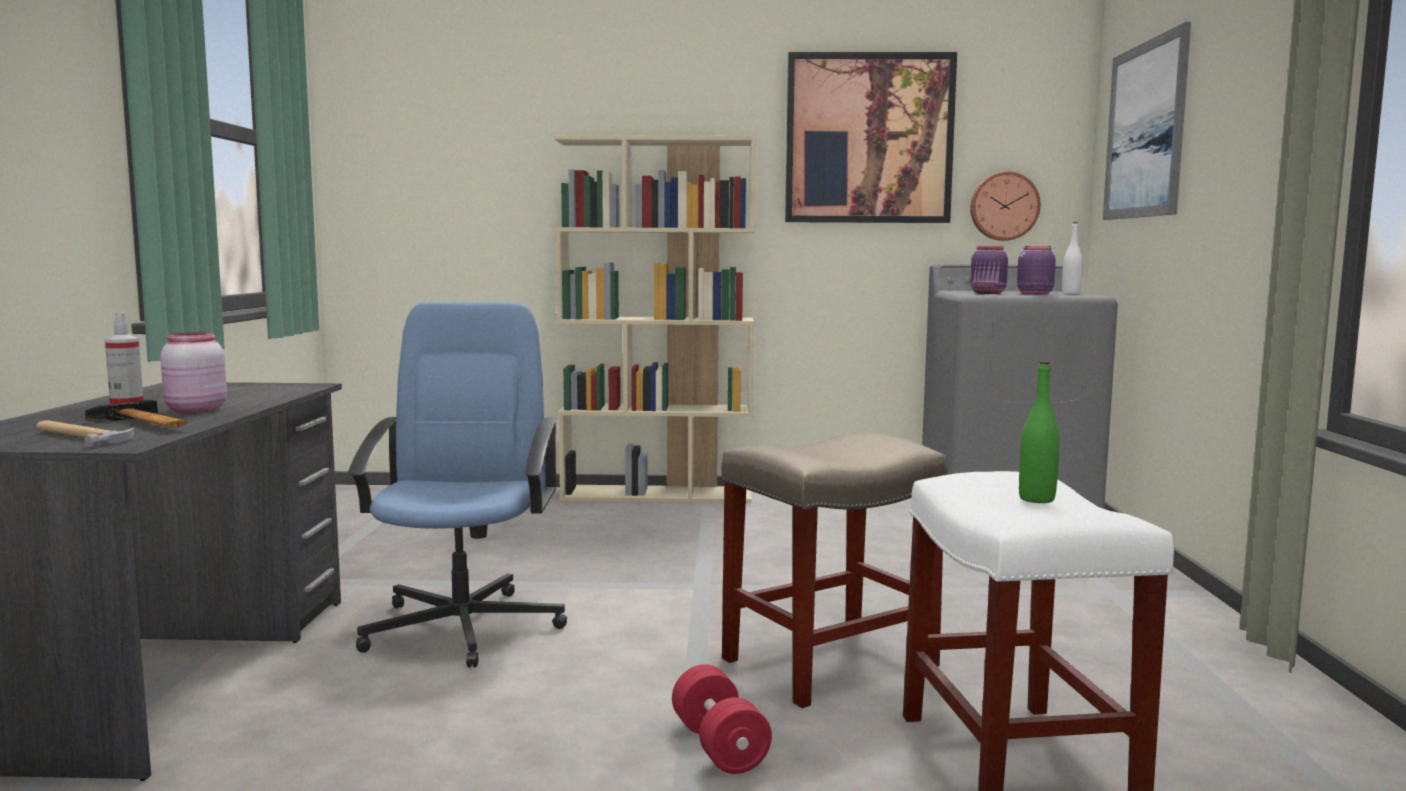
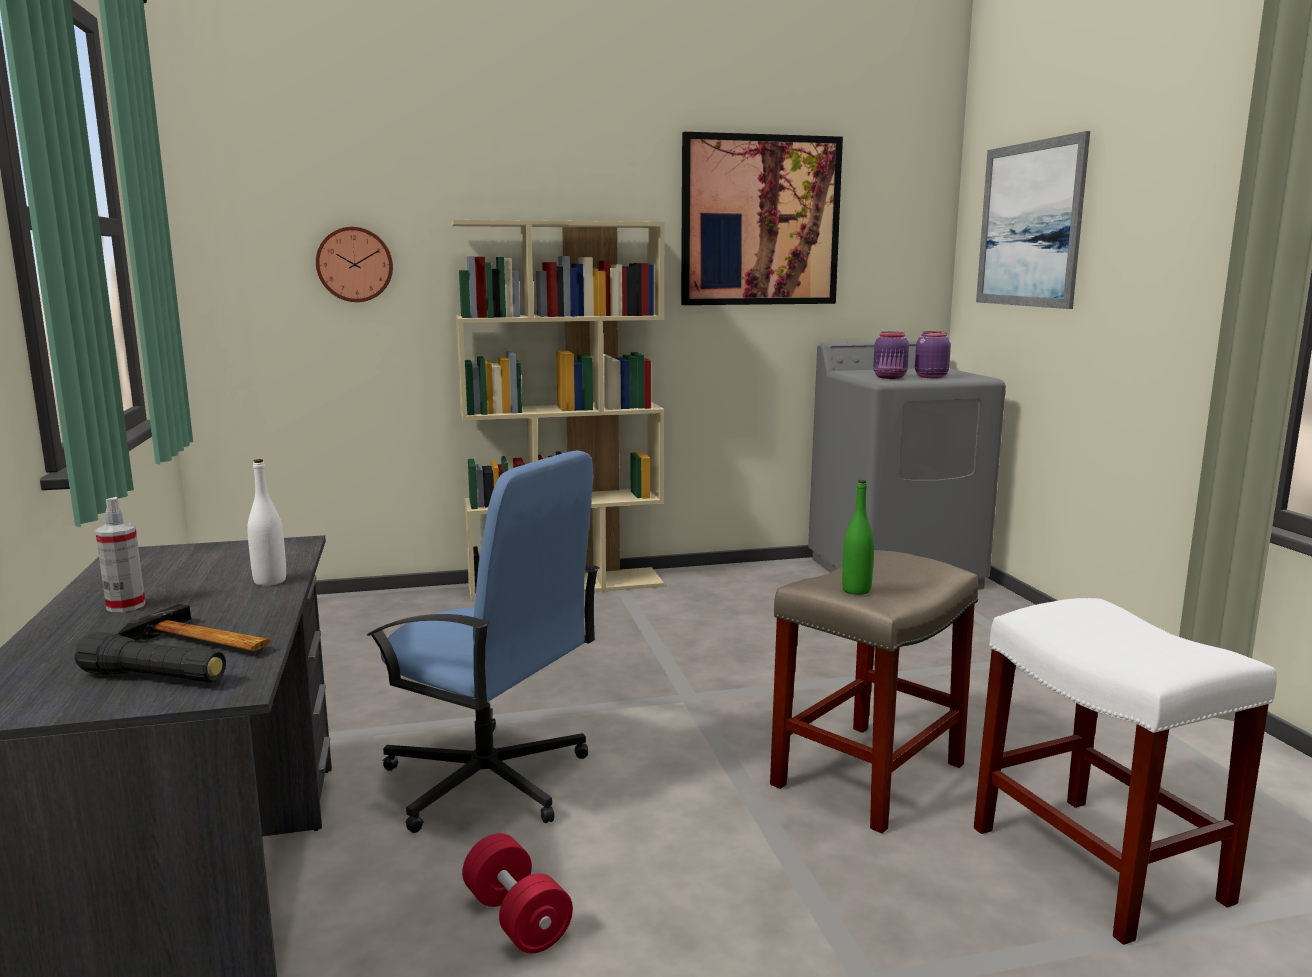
camera: 15 degrees left, 5 degrees up
(82, 437) = (154, 678): hammer -> black flashlight
(194, 410) = (222, 606): pink jar -> none
(464, 626) = (488, 781): blue office chair -> blue office chair turned 135 degrees clockwise
(719, 746) = (841, 893): red dumbbell -> red dumbbell (517, 918)
(1003, 206) = (881, 286): wall clock -> wall clock (355, 264)
(1036, 499) = (1136, 637): green bottle -> green bottle (856, 590)
(1071, 293) = (957, 374): white bottle -> white bottle (270, 581)

